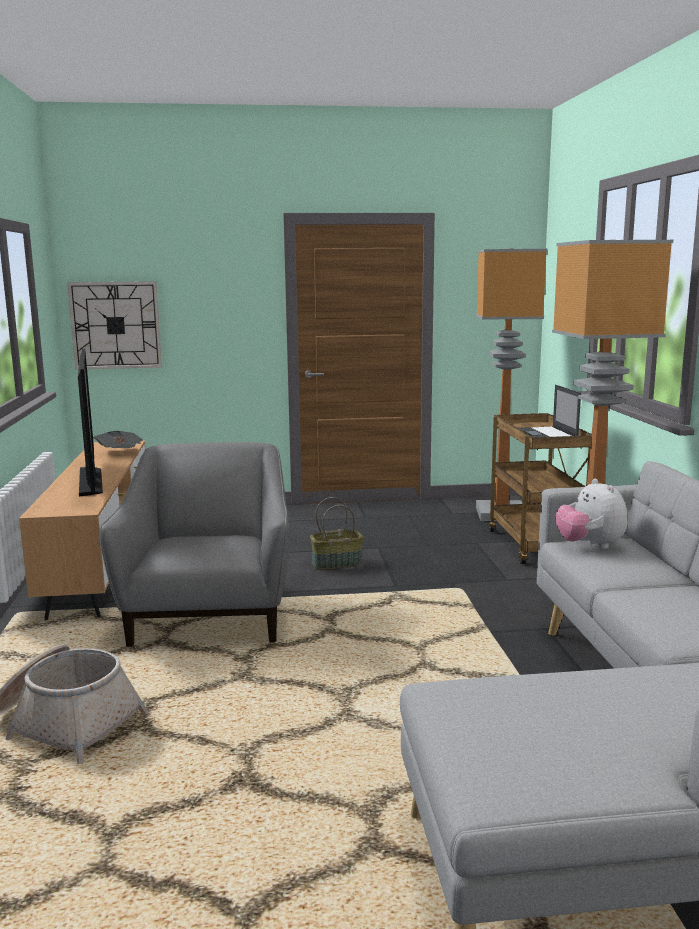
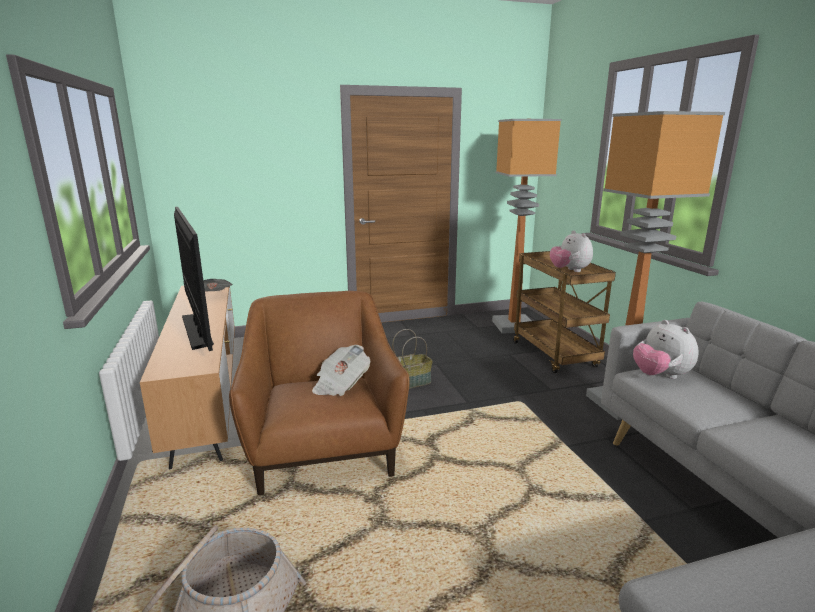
camera: 10 degrees left, 5 degrees up
(116, 325) = (196, 182): wall clock -> none
(210, 615) = (323, 448): grey armchair -> brown armchair
(226, 539) = (340, 385): none -> newspaper
(545, 435) = (569, 270): laptop -> plush toy

